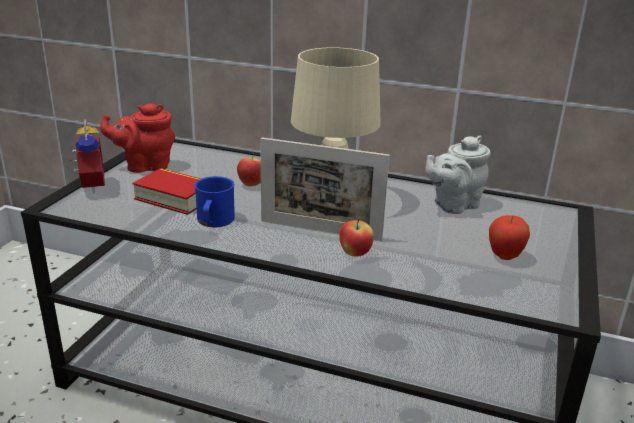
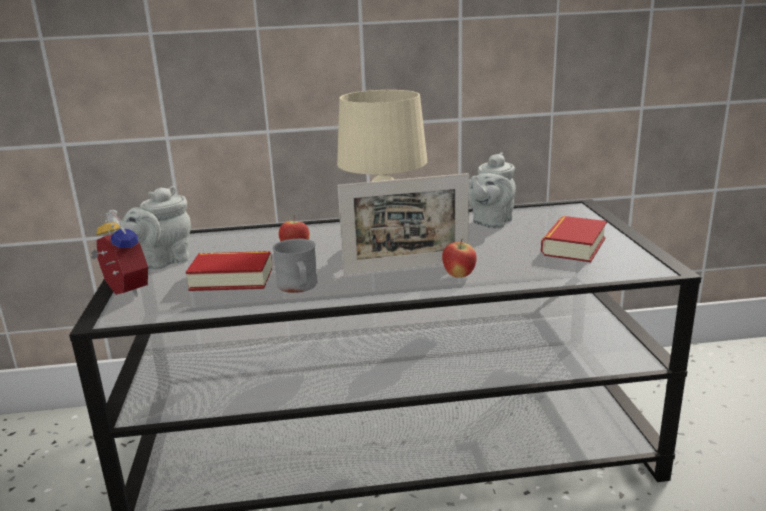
camera: 25 degrees left, 5 degrees down
(145, 166) = (161, 261): red teapot -> grey teapot
(214, 222) = (299, 287): blue mug -> grey mug
(504, 256) = (573, 246): apple -> book

